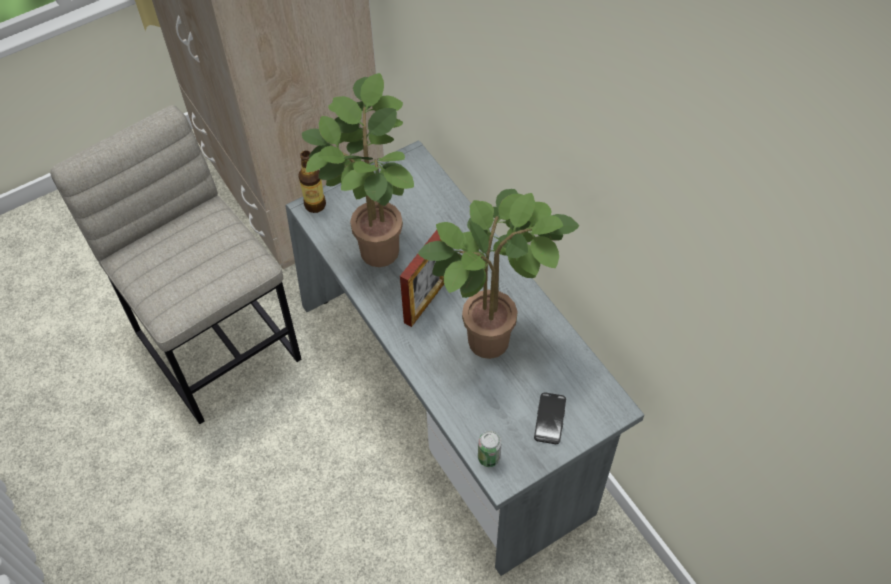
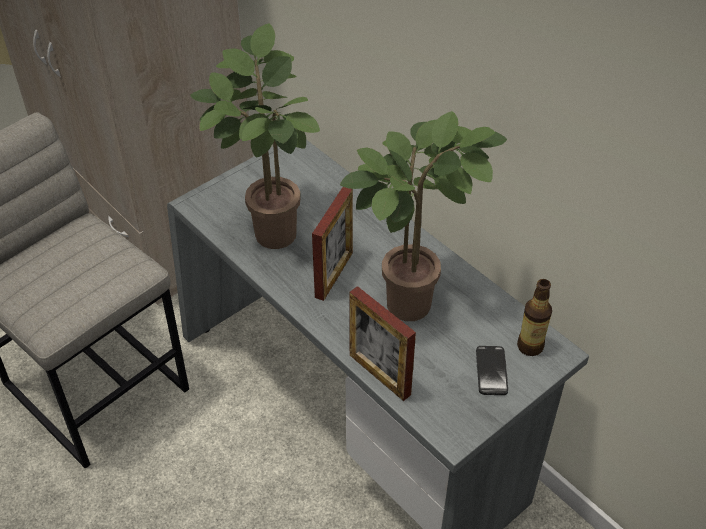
camera: 10 degrees left, 10 degrees down
(315, 205) = (199, 199): bottle -> bottle (530, 346)
(448, 408) = (379, 374): none -> picture frame
(489, 457) = (434, 418): can -> none

